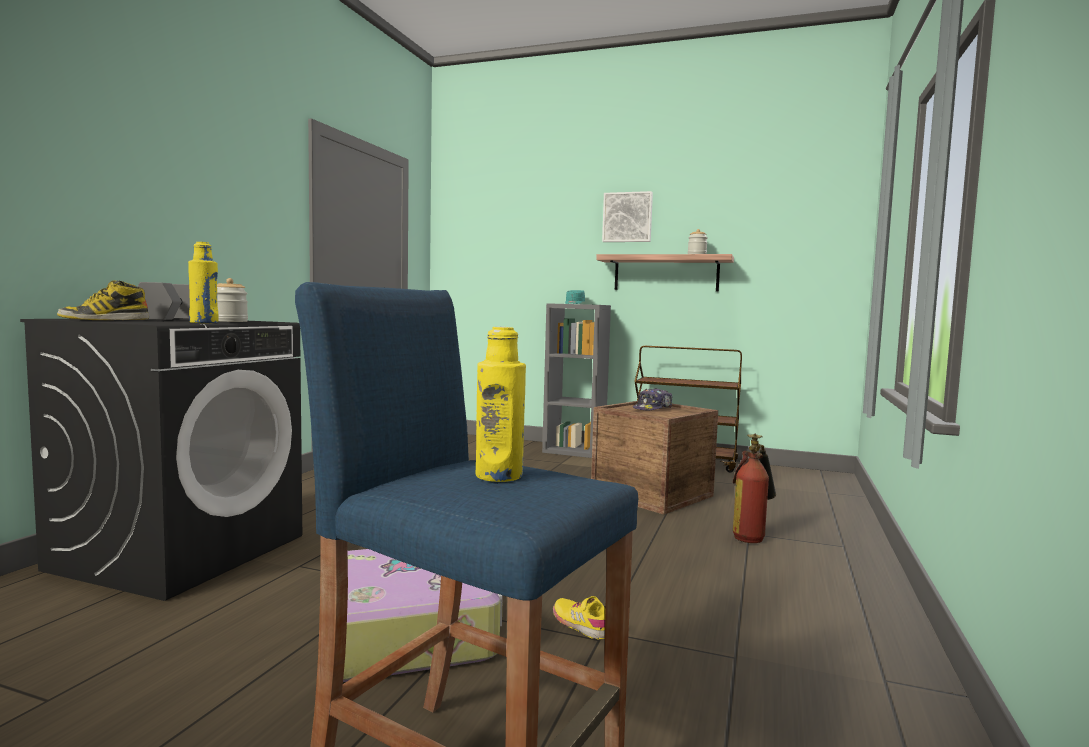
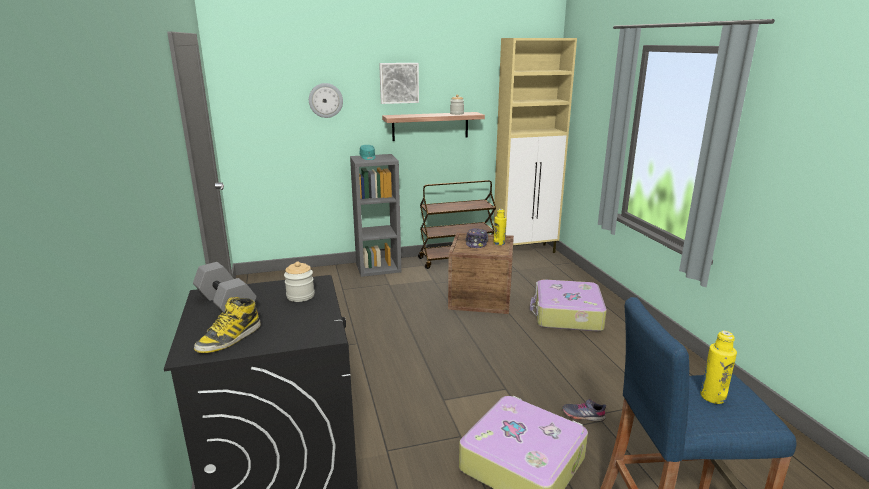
camera: 35 degrees left, 15 degrees up
(204, 322) = (320, 313): yellow bottle -> yellow bottle (499, 243)
(541, 237) = (325, 100): none -> wall clock
(581, 625) = (583, 415): yellow shoe -> grey shoe
(753, 536) = (566, 315): fire extinguisher -> suitcase
(802, 474) = (525, 251): none -> beige cabinet

